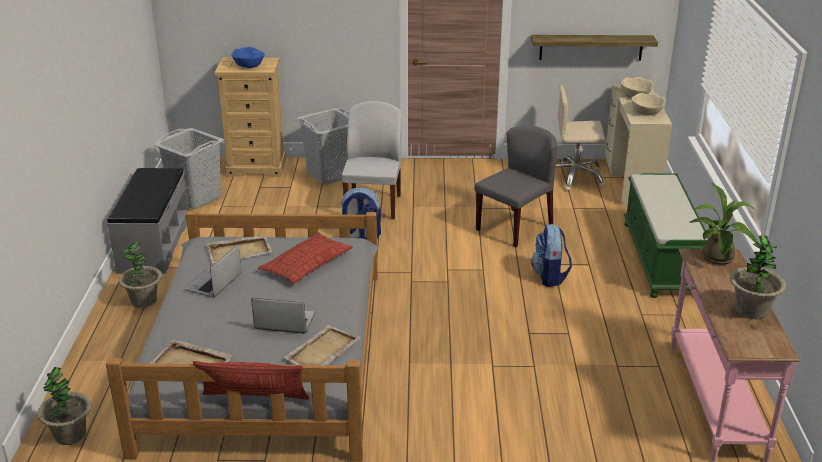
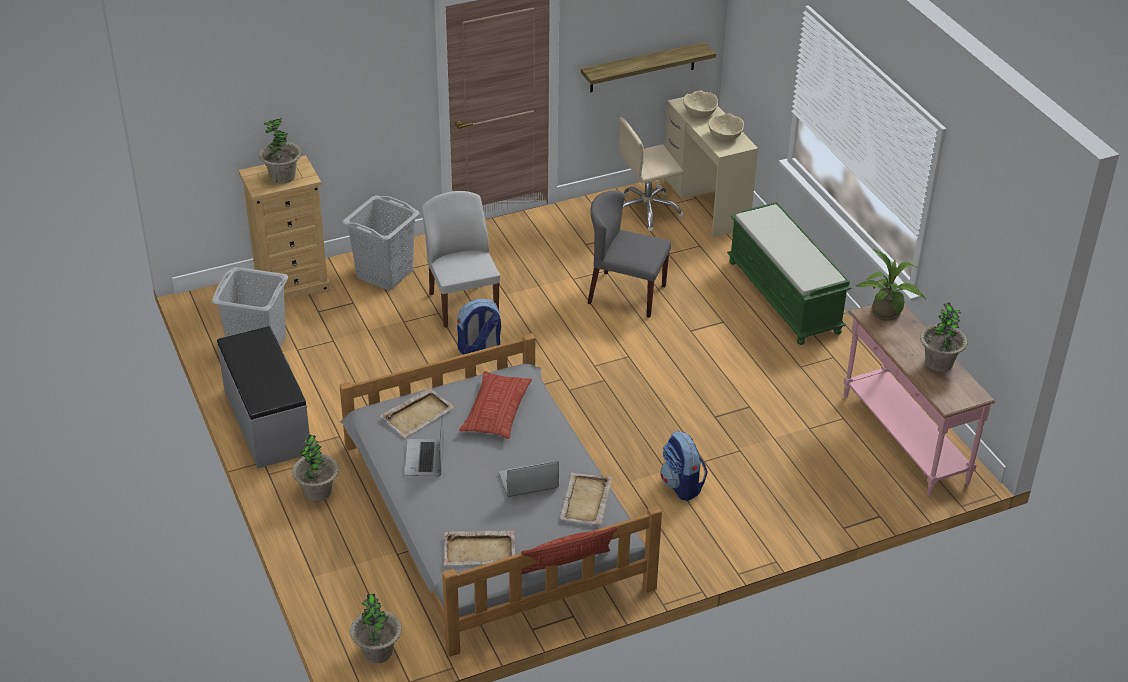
camera: 25 degrees left, 10 degrees up
(249, 65) = (282, 176): blue bowl -> potted plant
(514, 227) = (626, 294): grey chair -> grey chair turned 90 degrees counterclockwise
(550, 277) = (696, 347): backpack -> backpack (682, 485)

